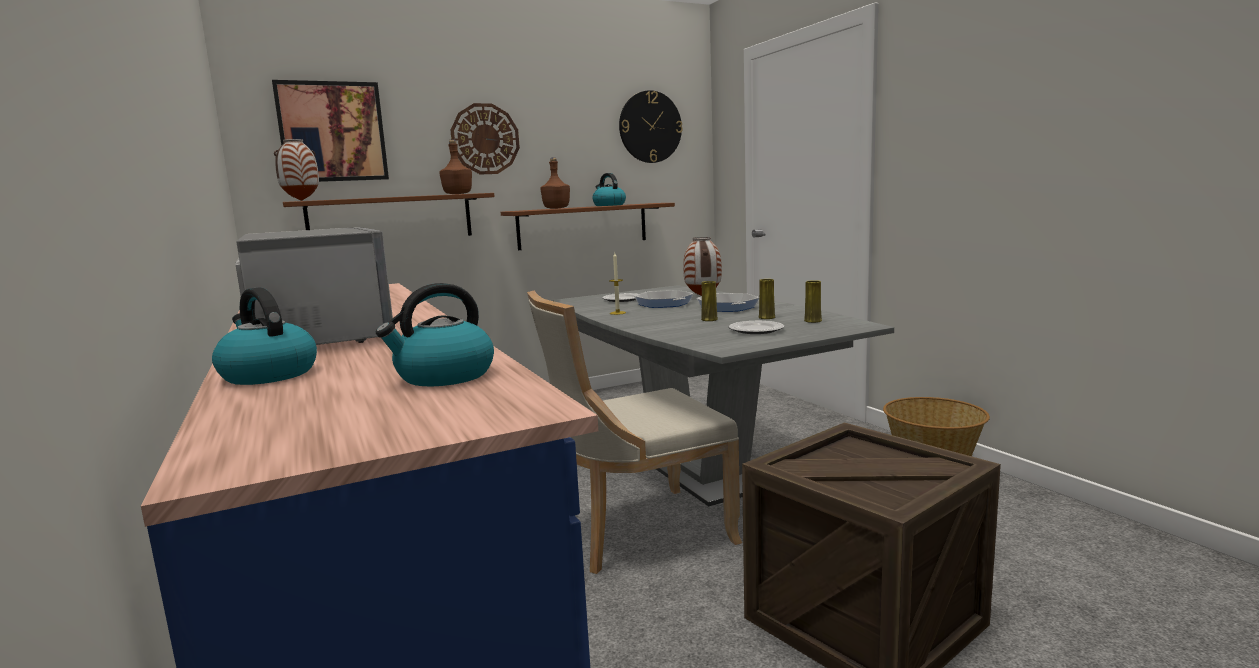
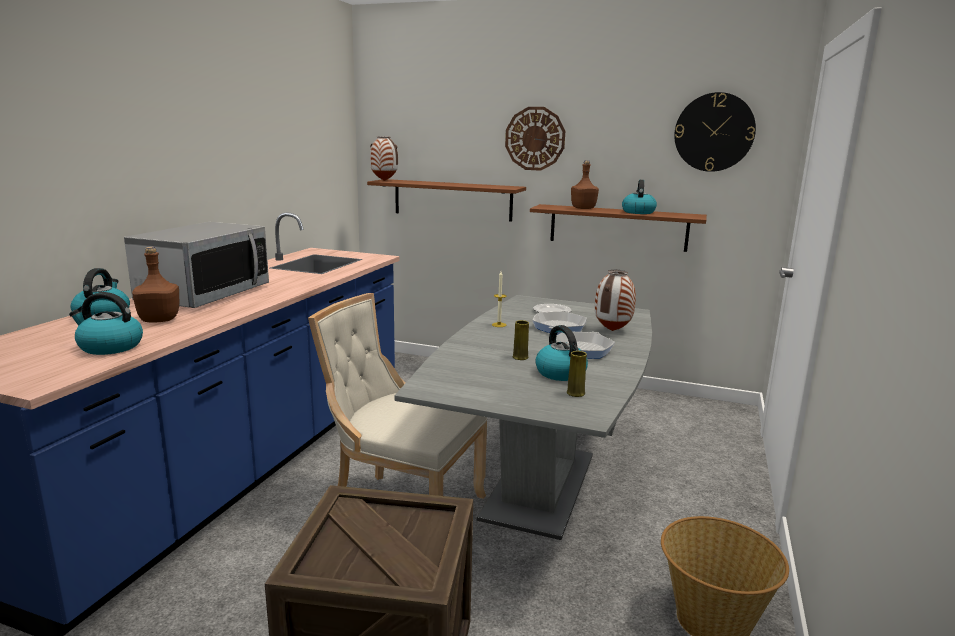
camera: 45 degrees right, 5 degrees up
(332, 132) = (420, 129): picture -> none
(457, 194) = (497, 186): brown bottle -> brown bottle (159, 319)
(756, 330) = (504, 382): plate -> none
(766, 317) = (561, 373): yellow vase -> kettle

